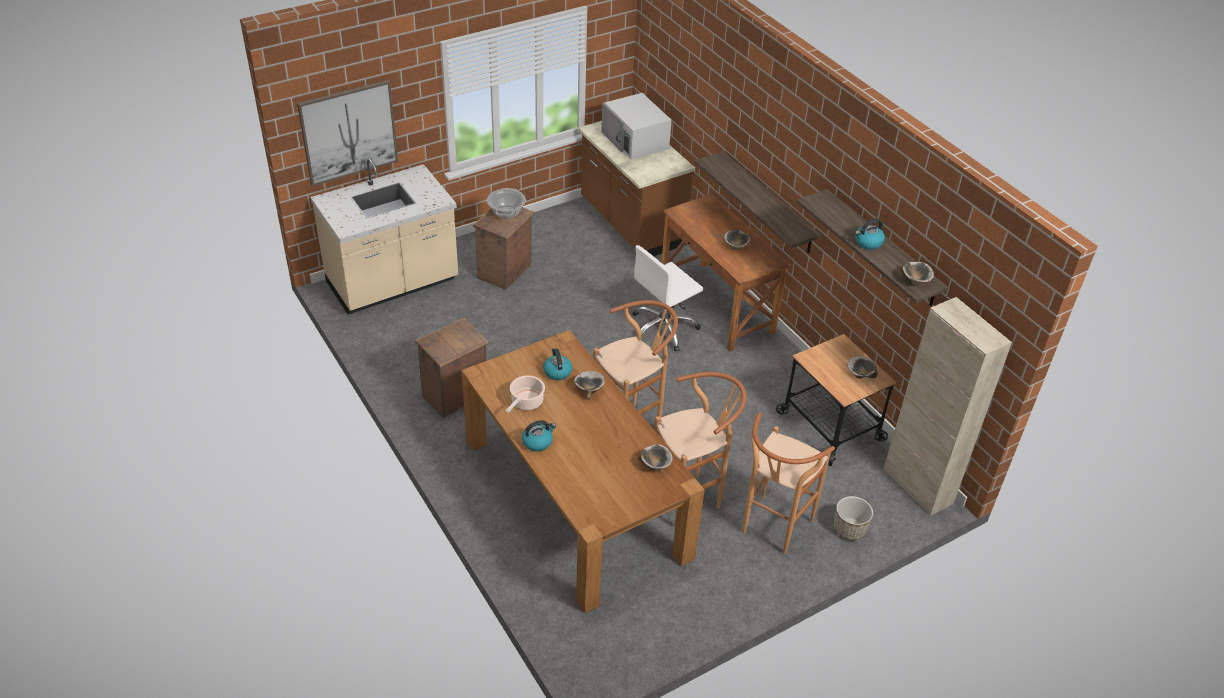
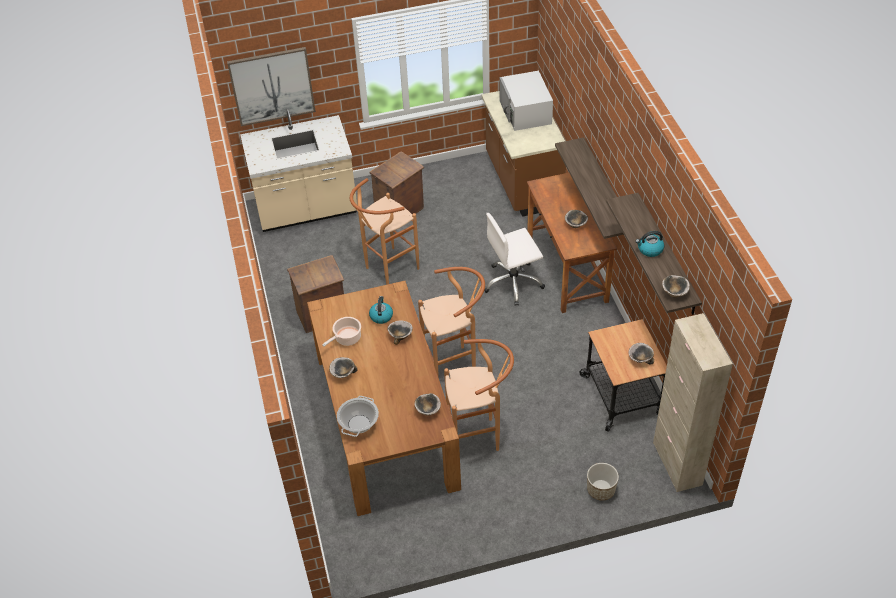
camera: 20 degrees right, 5 degrees up
(506, 212) = (400, 164): cooking pot -> cooking pot (359, 424)
(537, 442) = (343, 373): kettle -> bowl
(772, 530) = (534, 478): brown stool -> brown stool (387, 270)

